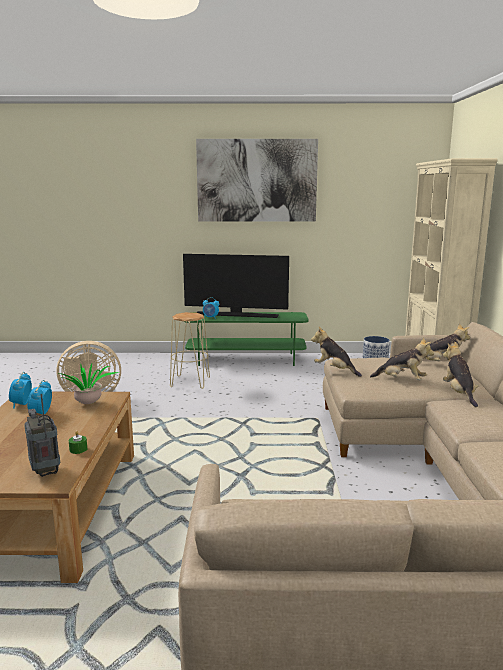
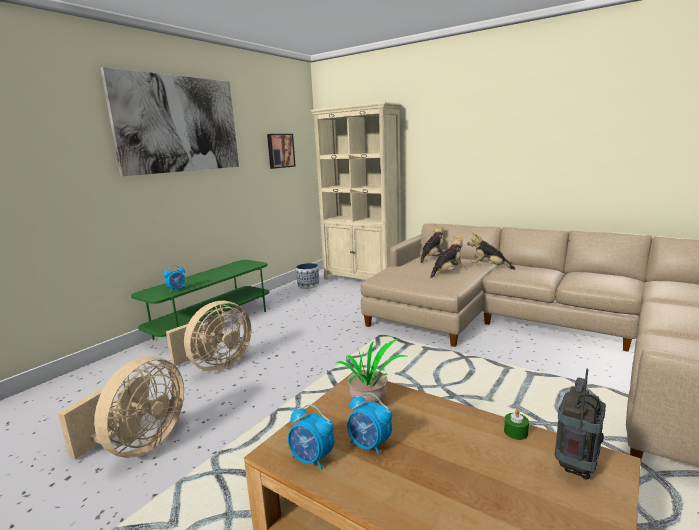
camera: 55 degrees left, 0 degrees up
(45, 471) = (576, 467): radio -> radio turned 120 degrees clockwise
(190, 382) = (216, 366): beige stool -> beige fan
(236, 315) = (194, 279): television -> none
(334, 370) = (399, 284): plush toy -> none
(380, 208) = (280, 150): none -> picture

